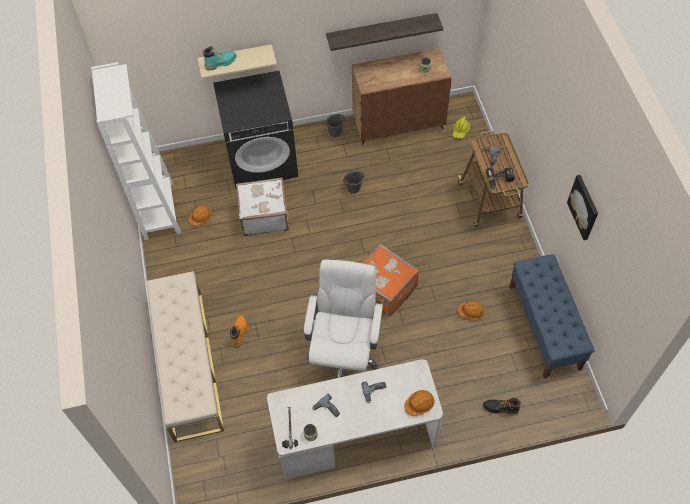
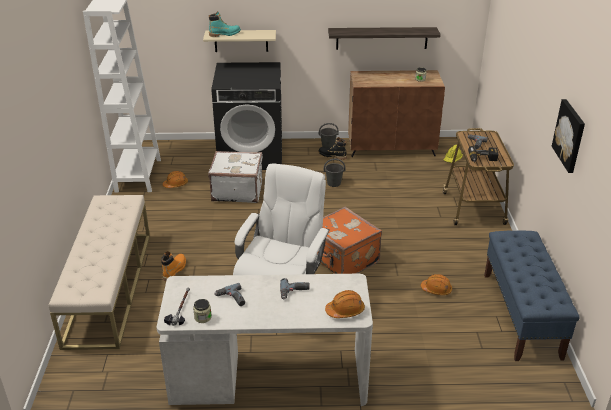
camera: 10 degrees right, 25 degrees down
(500, 408) = (455, 381): black boot -> black boot (332, 156)

